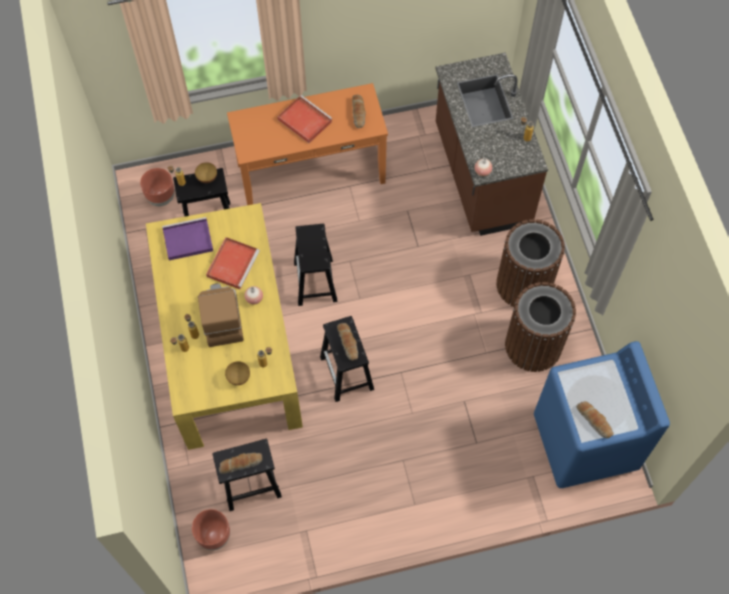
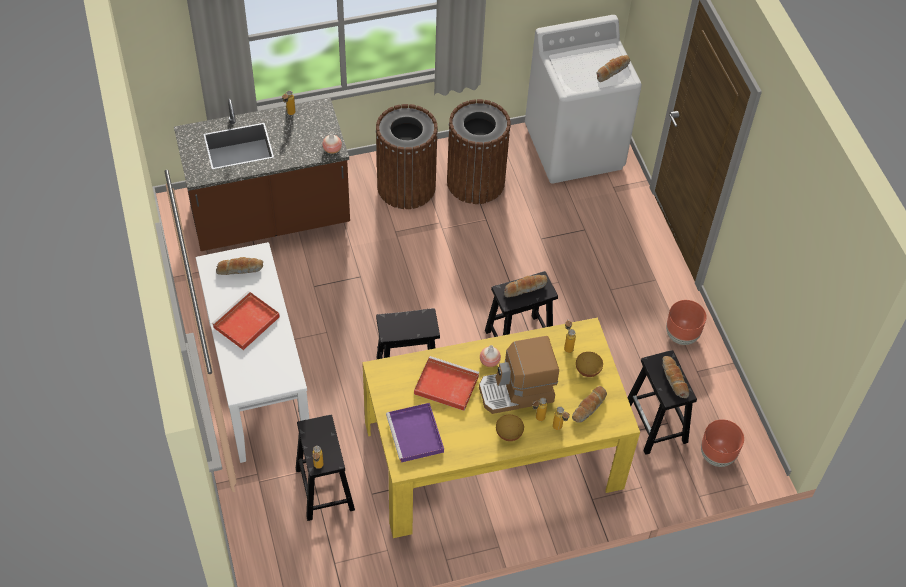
camera: 95 degrees left, 10 degrees down
(161, 197) = (287, 548): brown planter -> brown planter (681, 335)
(200, 375) = (589, 408): none -> bread
(207, 178) = (312, 437): bowl -> bowl (509, 434)
(311, 173) = (258, 382): orange console table -> white console table
(584, 442) = (575, 147): blue washing machine -> white washing machine

